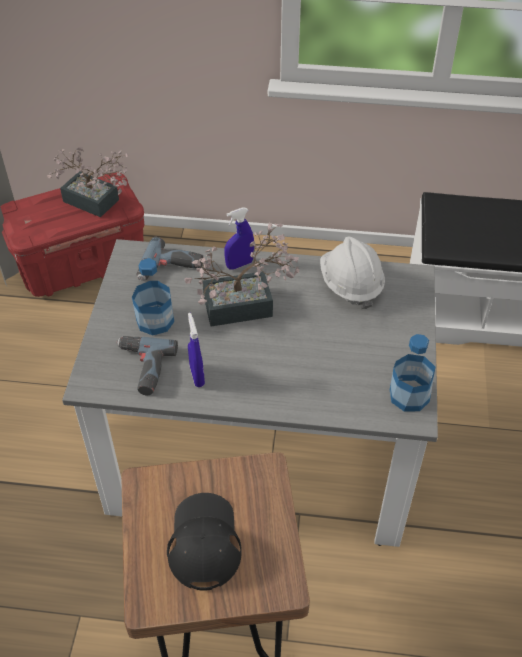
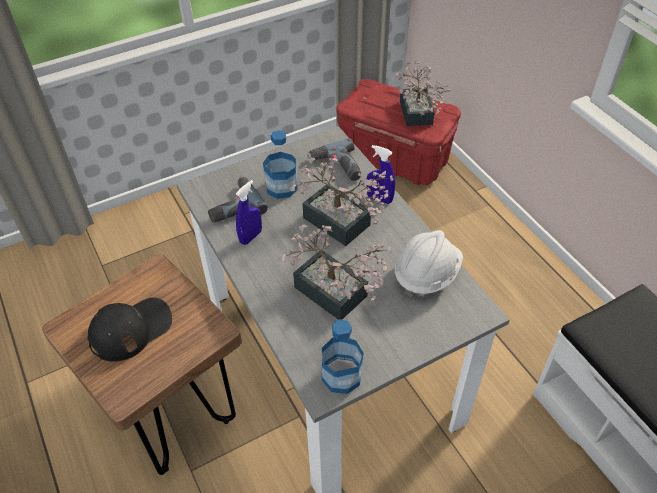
camera: 55 degrees right, 0 degrees up
(324, 353) = (336, 297): none -> potted plant

